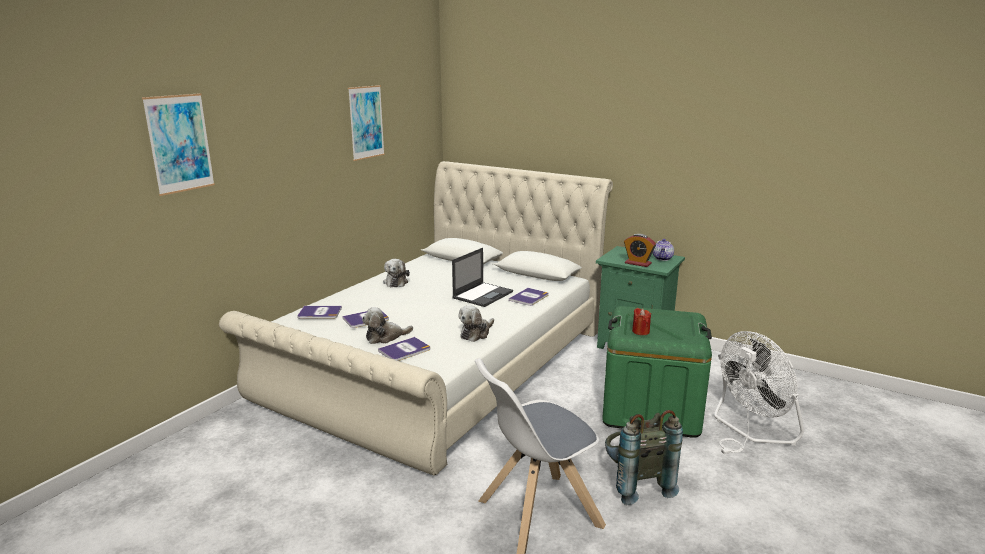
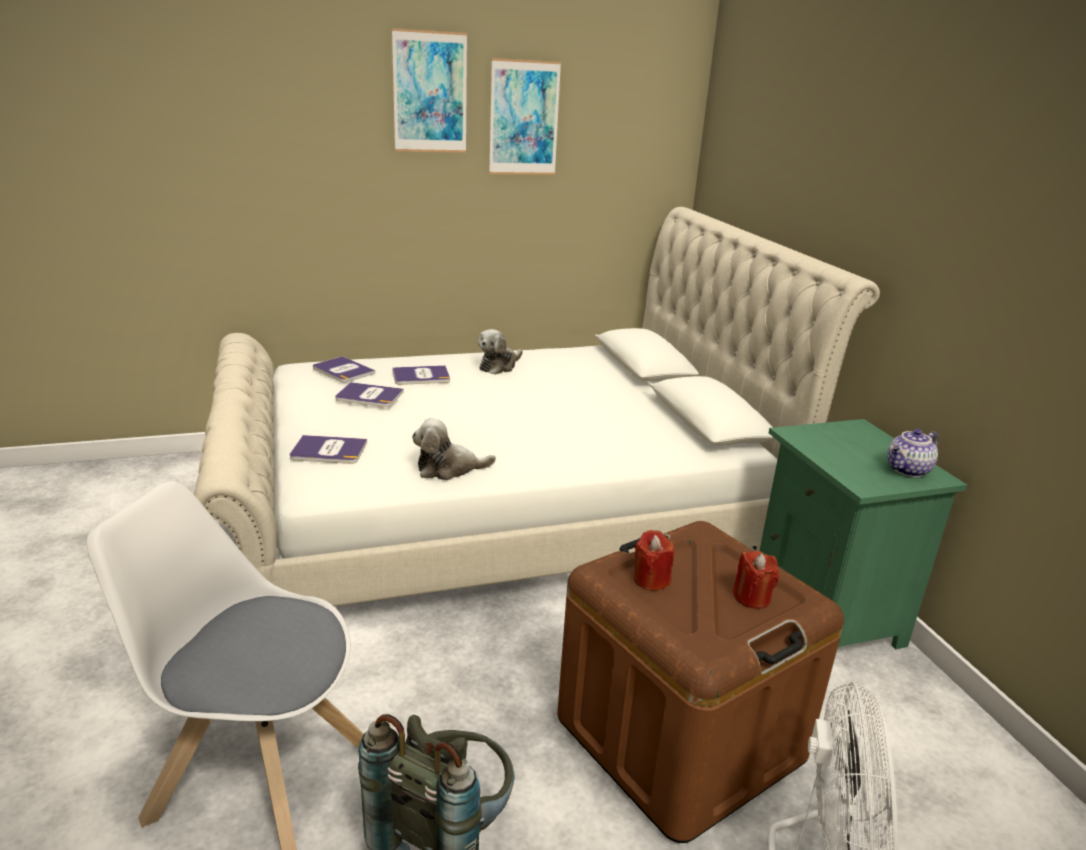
camera: 40 degrees right, 5 degrees up
(179, 143) = (184, 100): picture -> picture (430, 92)
(385, 337) = (346, 426): plush toy -> none
(483, 294) = (566, 421): laptop -> none
(529, 297) = (619, 450): book -> book (421, 376)
(638, 263) = (836, 460): alarm clock -> none
(651, 408) = (679, 737): green storage box -> brown storage box
(676, 322) = (752, 597): none -> red candle

